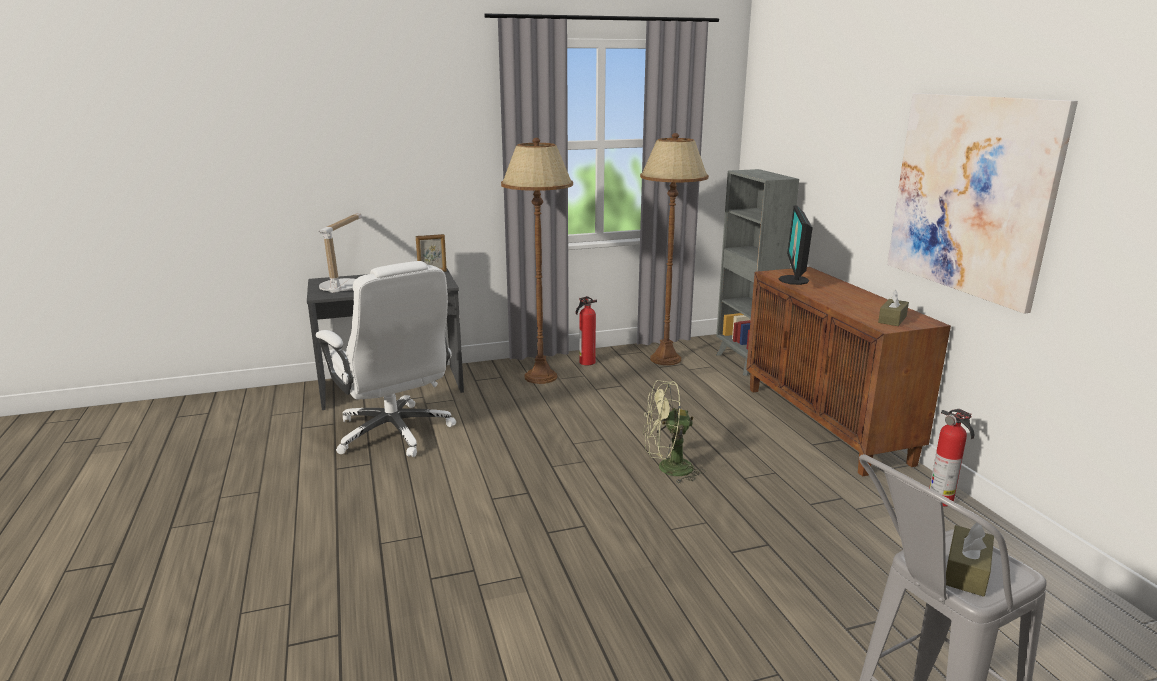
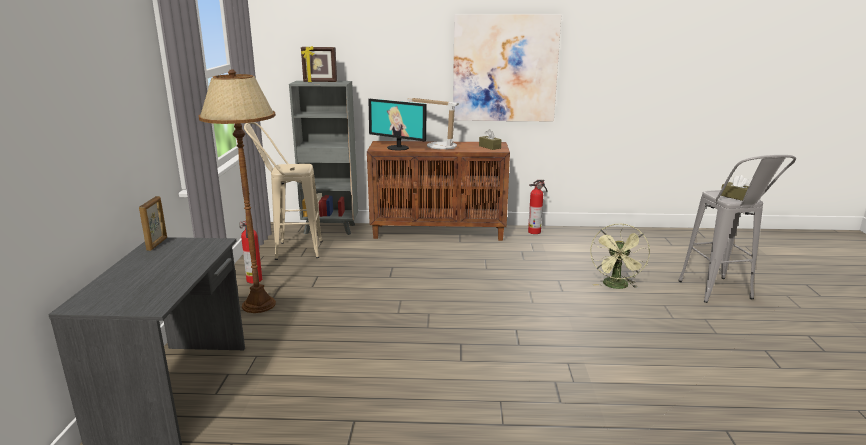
camera: 70 degrees left, 0 degrees up
(344, 285) = (129, 291): table lamp -> table lamp (438, 146)
(394, 433) = (298, 400): white office chair -> none
(666, 359) = (290, 251): brown floor lamp -> beige stool
(667, 469) = (460, 287): green fan -> green fan (616, 286)
(762, 174) = (320, 82): none -> picture frame

